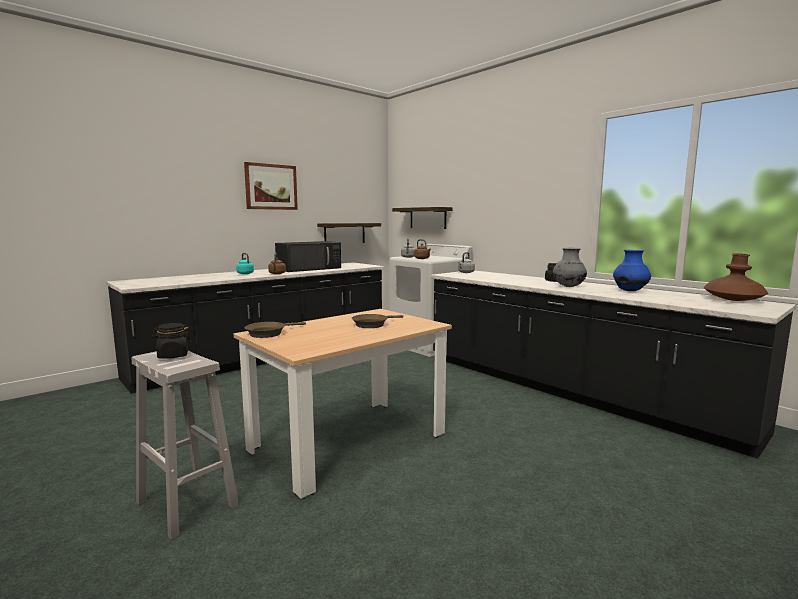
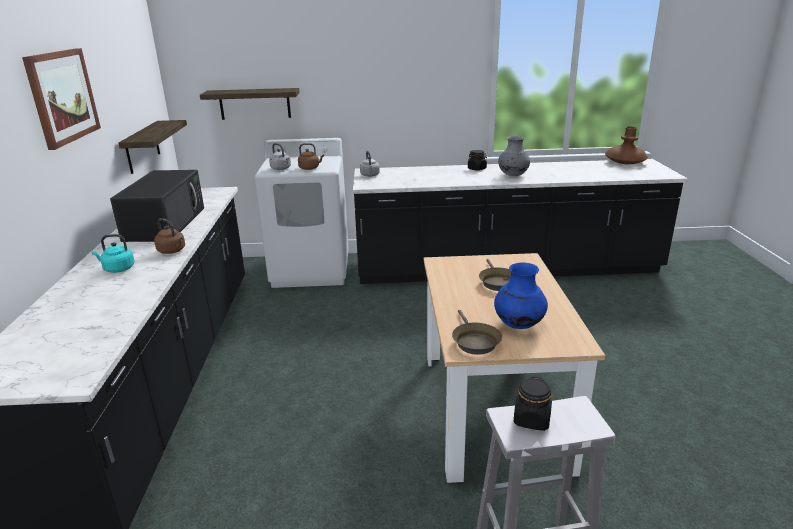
camera: 50 degrees left, 15 degrees up
(630, 291) = (558, 169): blue vase -> blue vase (518, 324)

